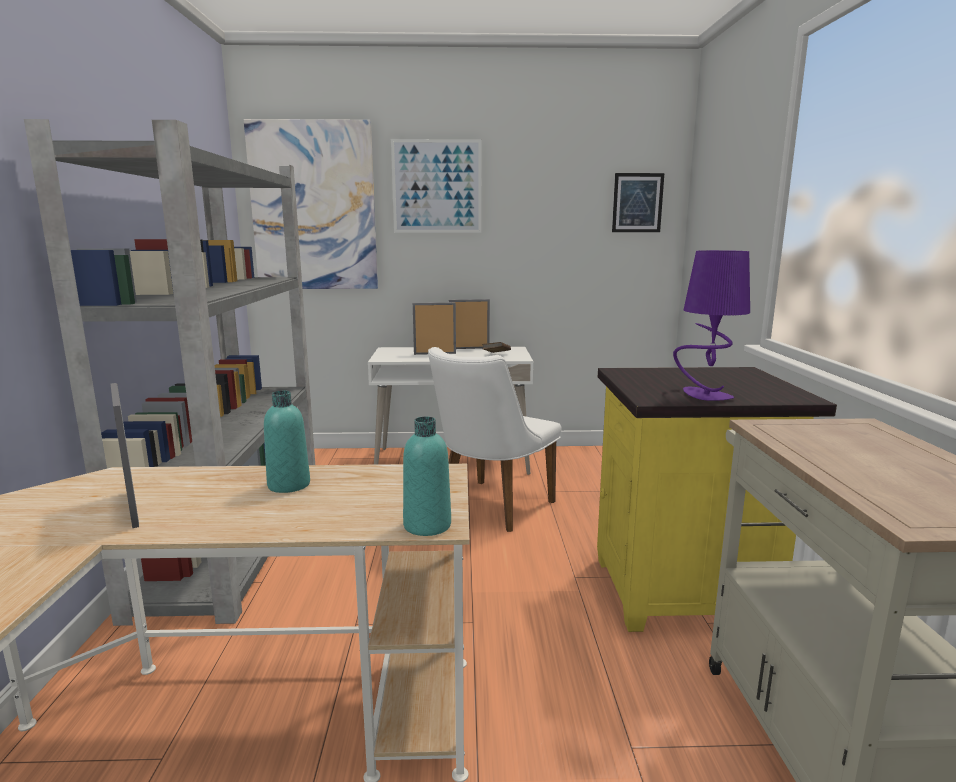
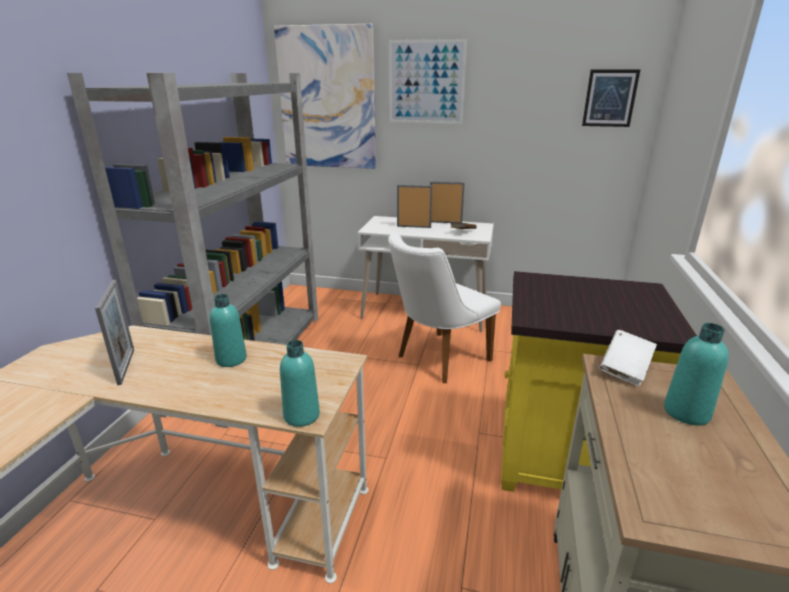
camera: 15 degrees right, 10 degrees up
(704, 396) = (582, 319): purple table lamp -> none
(782, 426) = (625, 369): none -> white book
(869, 449) = (686, 412): none -> turquoise bottle

